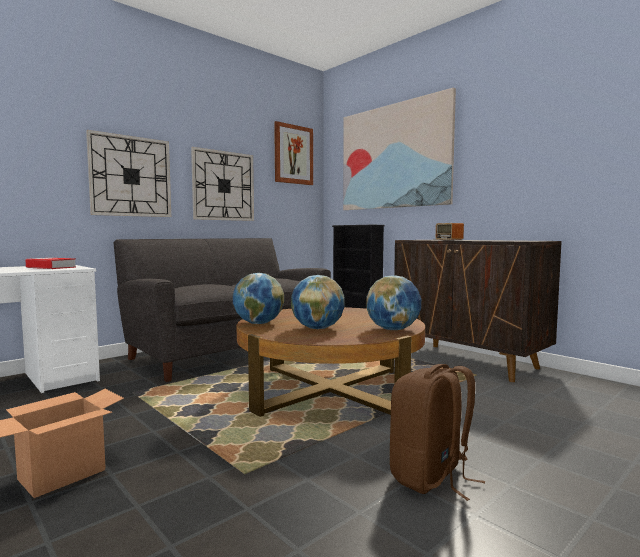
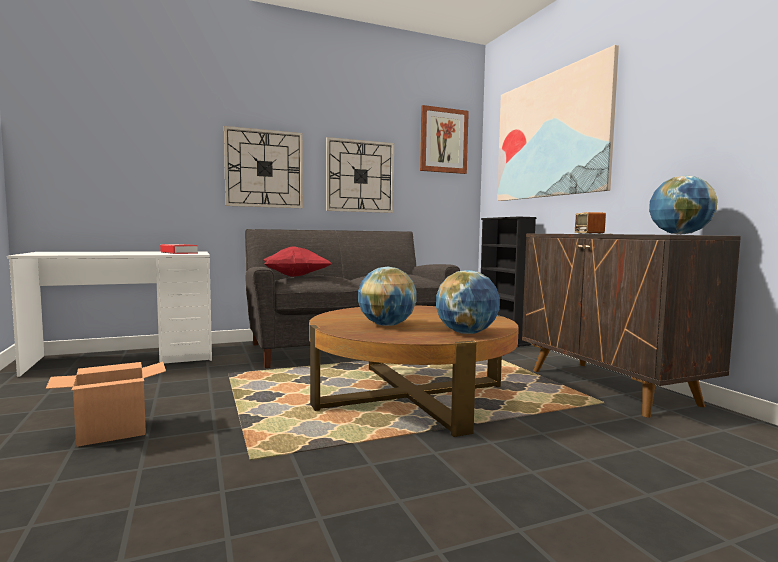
camera: 20 degrees right, 0 degrees up
(184, 286) = (296, 276): none -> red pillow
(258, 323) = (337, 316): globe -> globe (679, 234)
(431, 477) = (430, 502): brown backpack -> none

